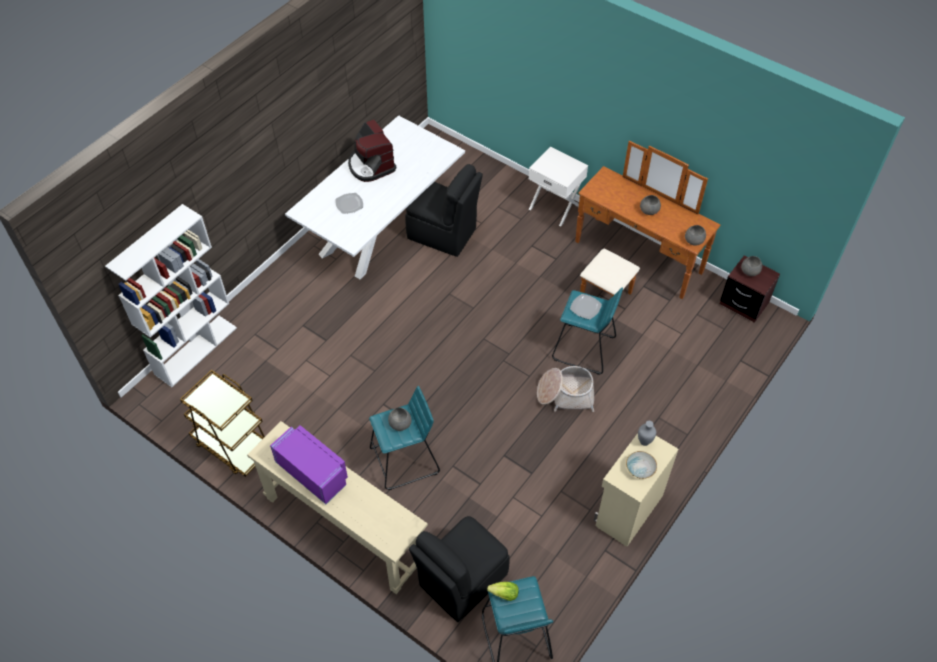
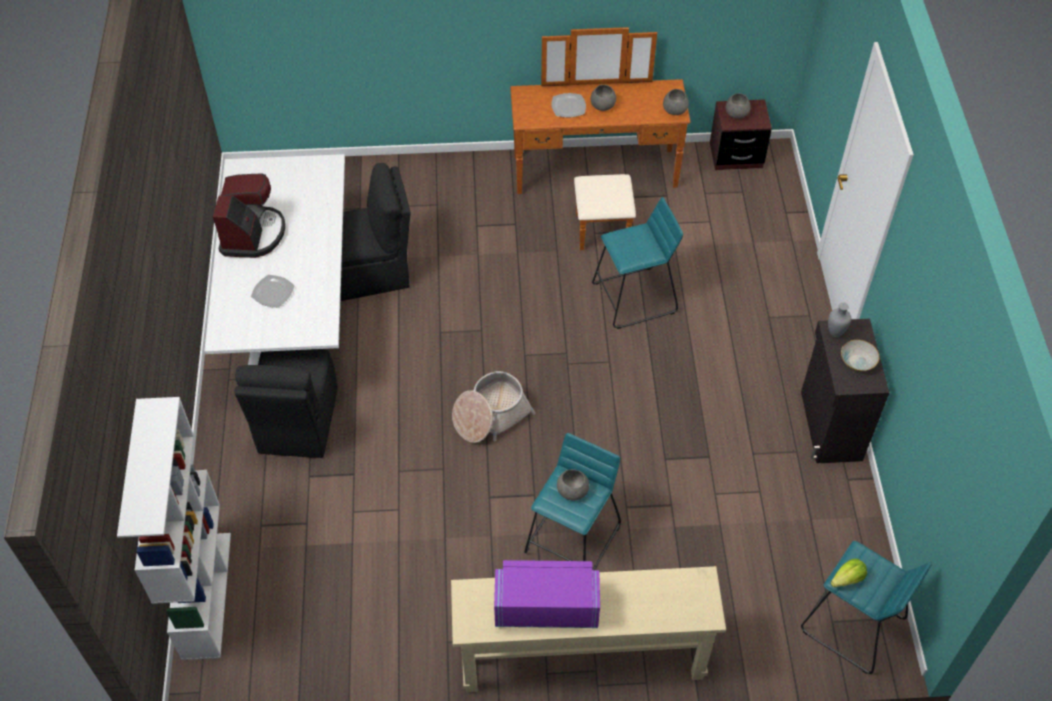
camera: 40 degrees left, 0 degrees up
(233, 445) = (366, 666): brown cart -> none
(371, 165) = (252, 234): coffee machine -> coffee machine turned 105 degrees counterclockwise
(461, 581) = (751, 614): black chair -> black chair (297, 423)
(555, 206) = (459, 170): white nightstand -> none
(565, 394) = (662, 355): basket -> basket (490, 415)
(585, 307) = (633, 244): plate -> plate (568, 107)
(627, 510) = (829, 426): beige cabinet -> black cabinet

